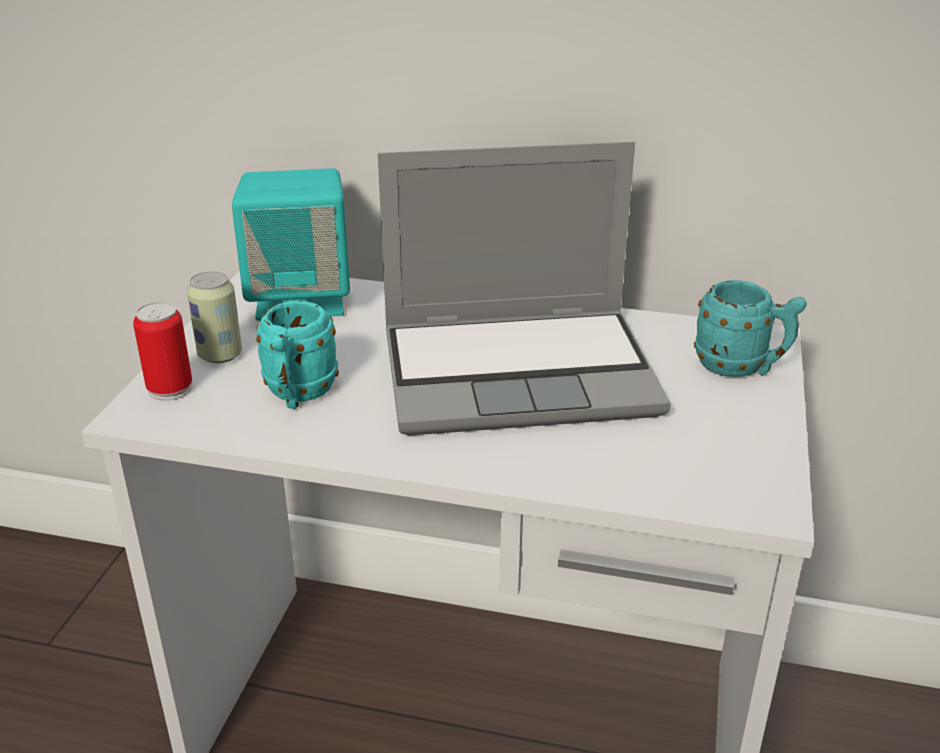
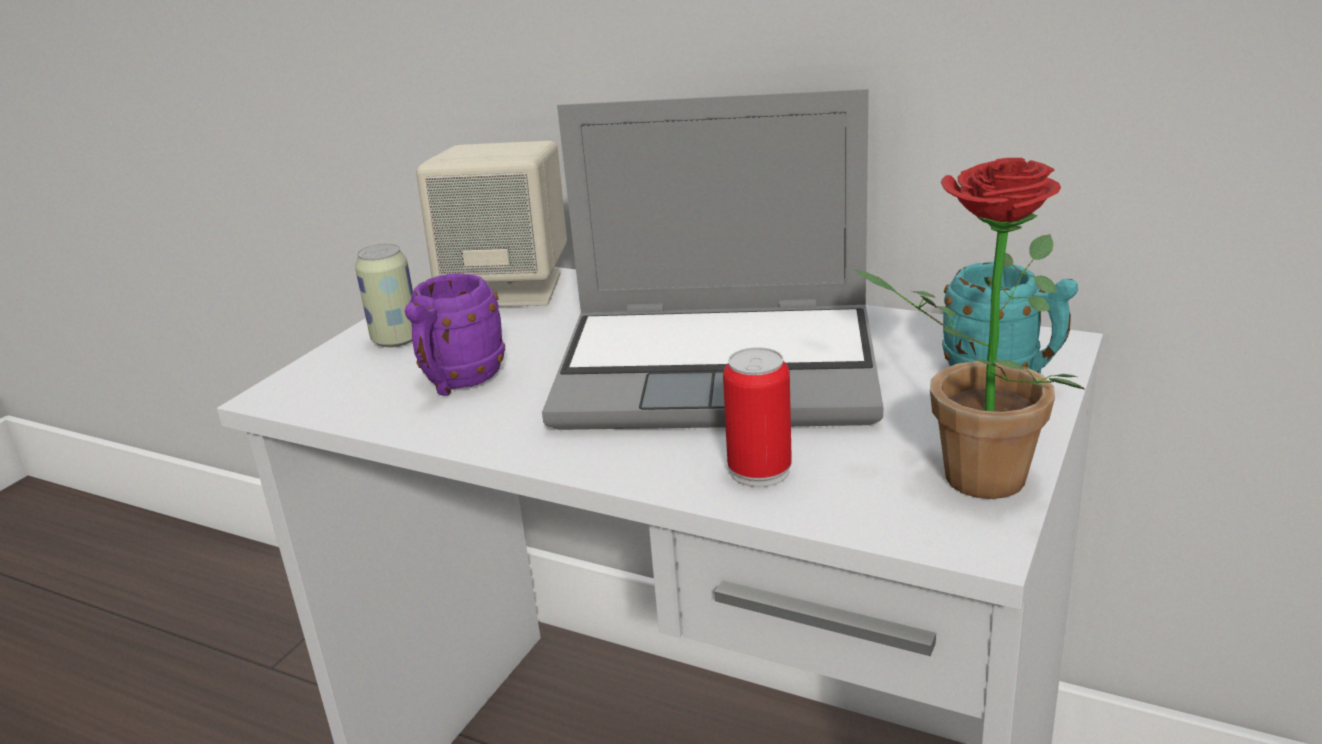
camera: 15 degrees right, 5 degrees down
(170, 389) = (327, 370): can -> can (759, 470)
(298, 395) = (457, 382): turquoise mug -> purple mug
(301, 300) = (510, 289): turquoise speaker -> beige speaker
(745, 458) = (966, 479): none -> potted plant

